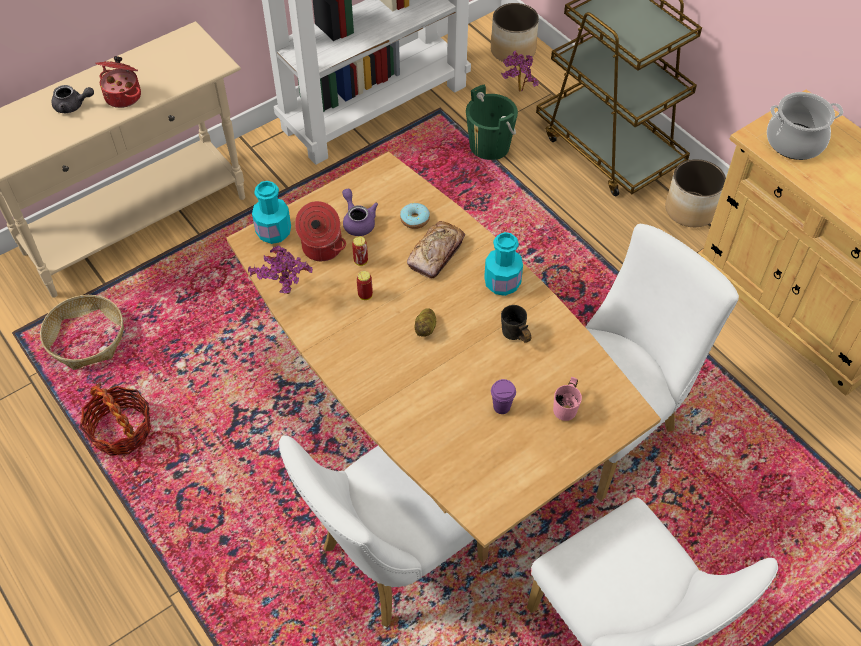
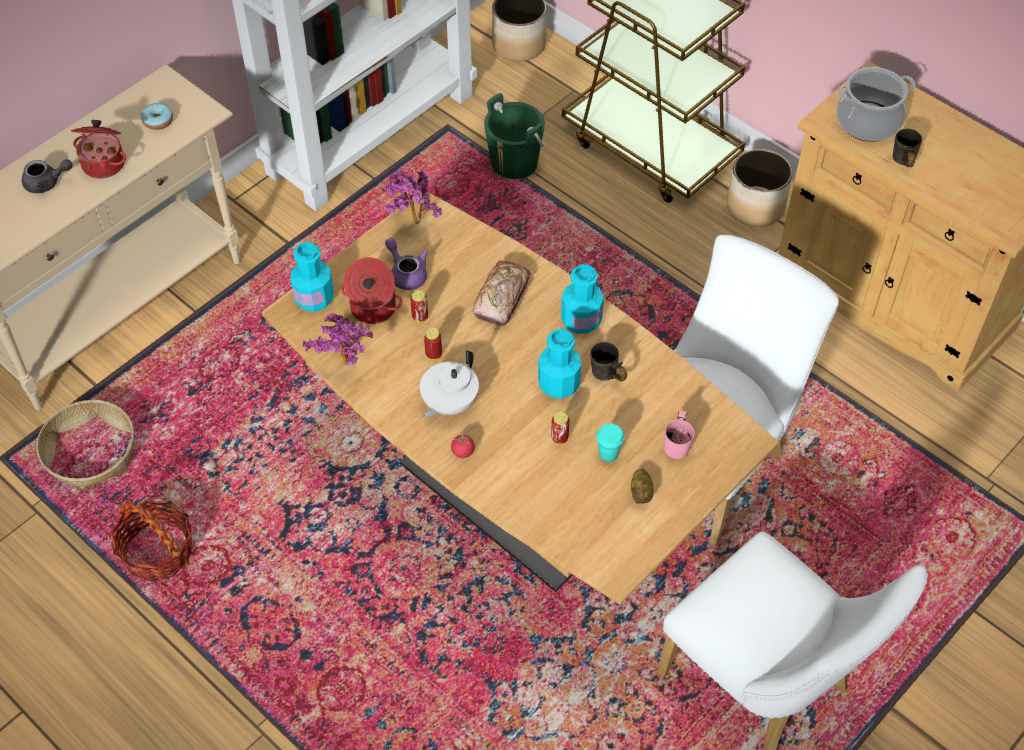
camera: 10 degrees left, 0 degrees up
(369, 340) = (449, 403): none -> white teapot
(371, 385) = (463, 451): none -> tomato
(393, 558) = (500, 644): white chair -> none
(415, 219) = (470, 262): donut -> donut (158, 121)
(426, 328) = (508, 381): potato -> potato (641, 492)
(460, 386) = (559, 438): none -> can
(470, 337) = (558, 384): none -> turquoise bottle
(501, 407) = (608, 454): purple cup -> turquoise cup
(517, 91) = (533, 93): potted plant -> potted plant (412, 224)
(819, 181) = (901, 162): none -> grey mug

